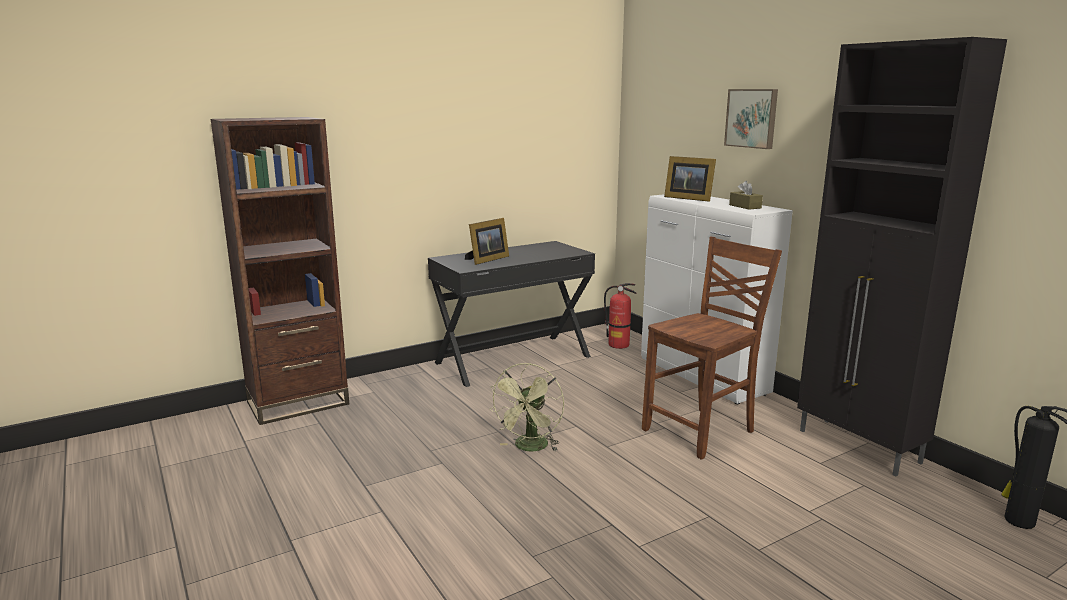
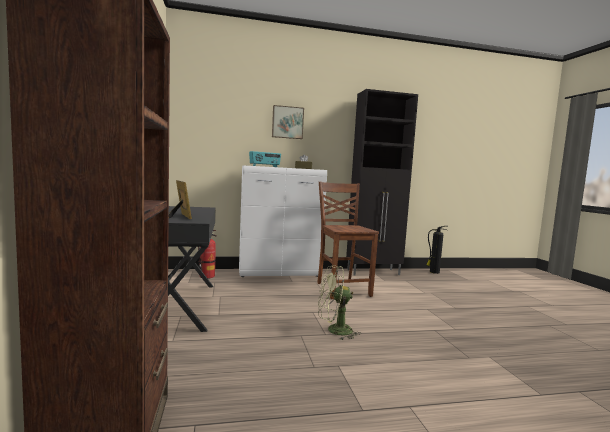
camera: 70 degrees left, 10 degrees down
(530, 448) = (334, 331): green fan -> green fan turned 135 degrees clockwise
(687, 198) = (264, 166): picture frame -> radio

